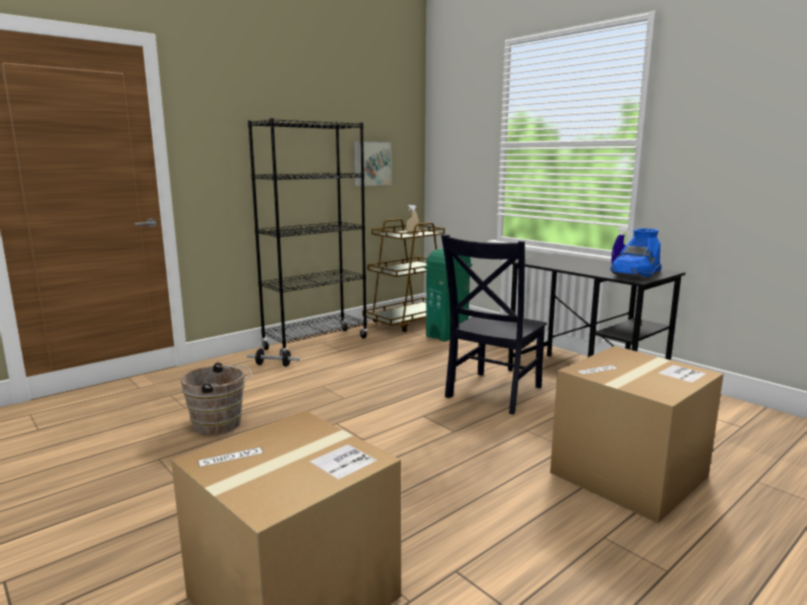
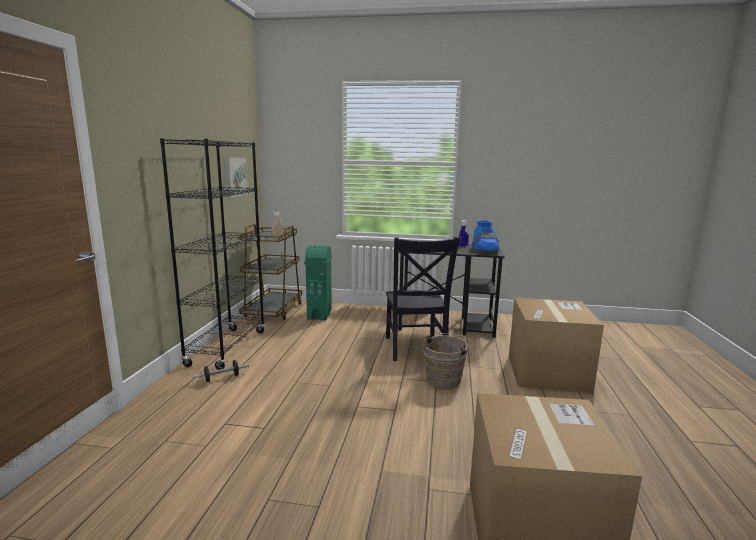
camera: 40 degrees left, 0 degrees up
(221, 424) = (269, 445): brown bucket -> brown bucket (445, 379)

